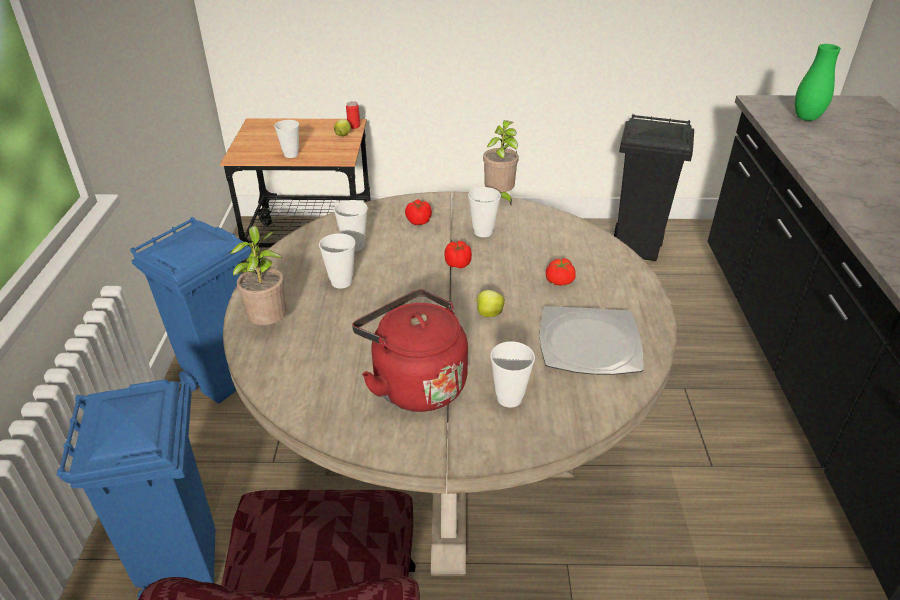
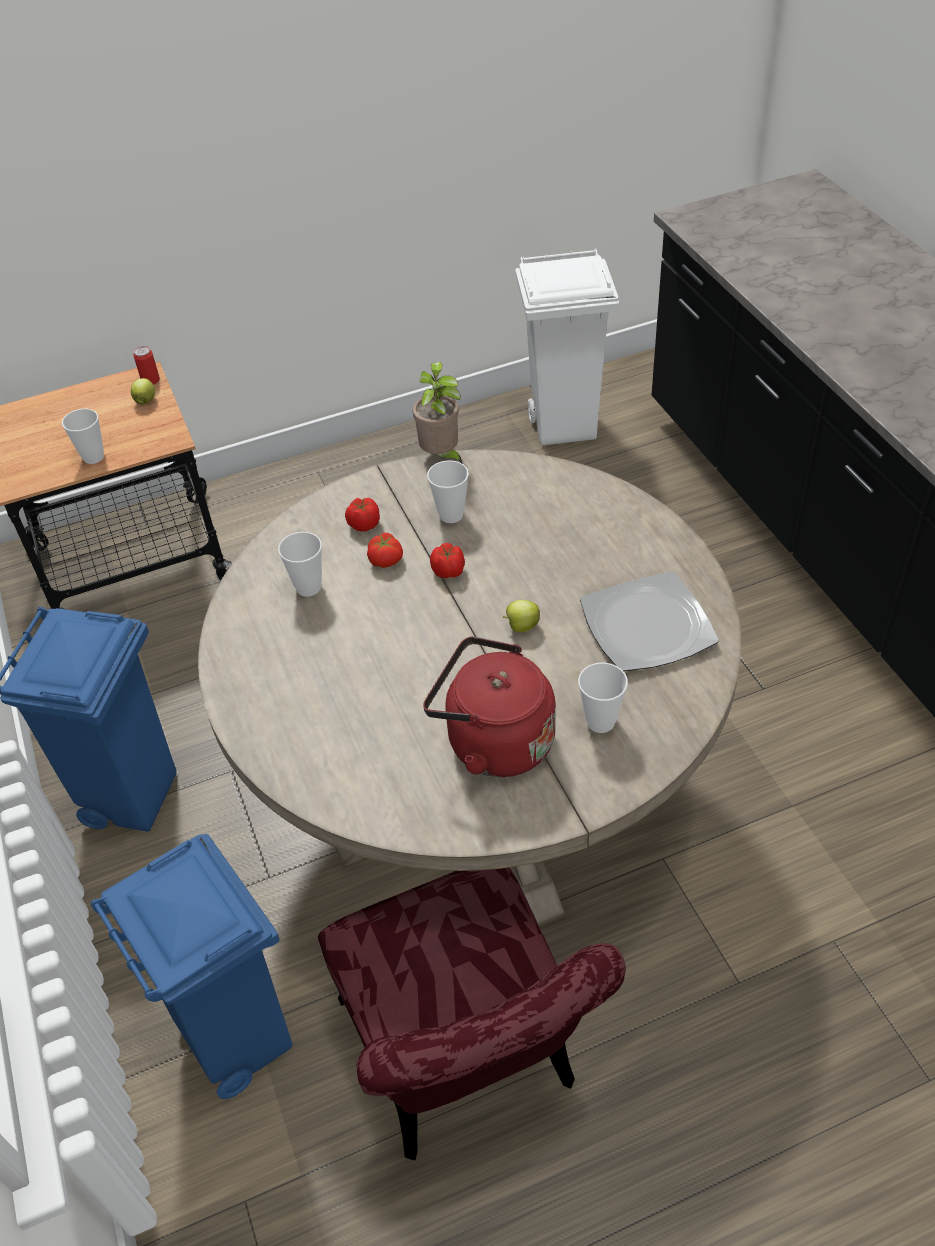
camera: 20 degrees left, 10 degrees up
(270, 324) = (281, 729): potted plant -> none
(341, 282) = (327, 643): cup -> none
(560, 280) = (575, 554): tomato -> tomato (386, 559)
(637, 248) = (565, 427): black trash can -> white trash can
(806, 118) = (749, 232): green vase -> none

